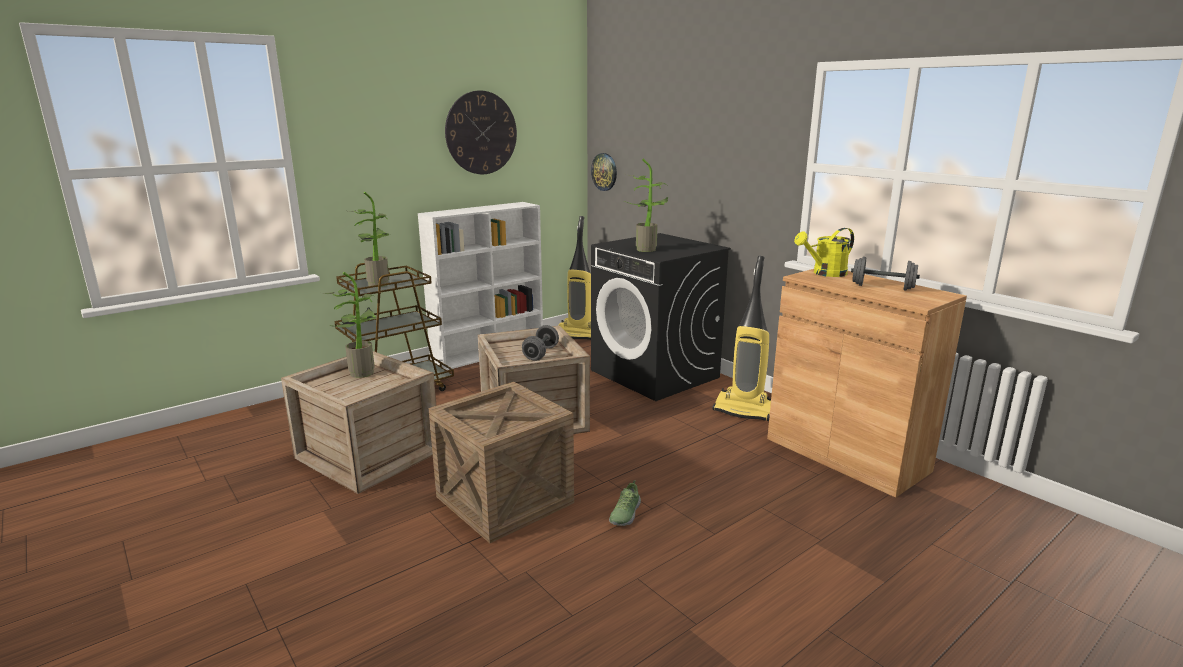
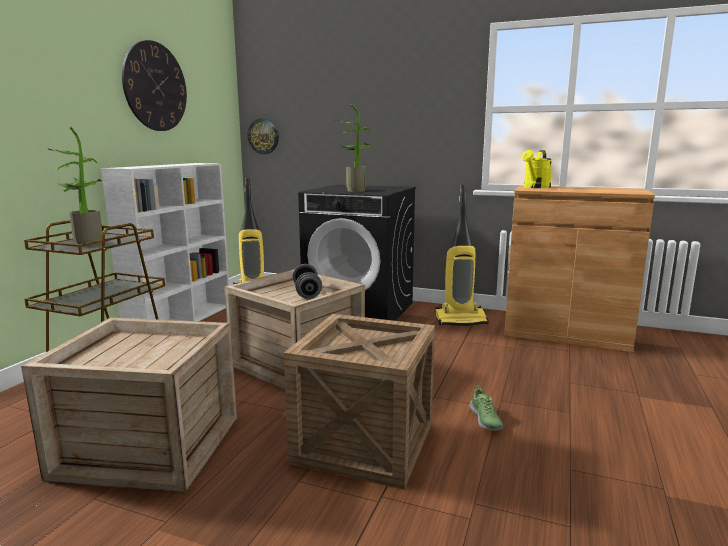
camera: 30 degrees left, 5 degrees down
(361, 372) = (125, 341): potted plant -> none
(882, 287) = (592, 189): grey dumbbell -> none

